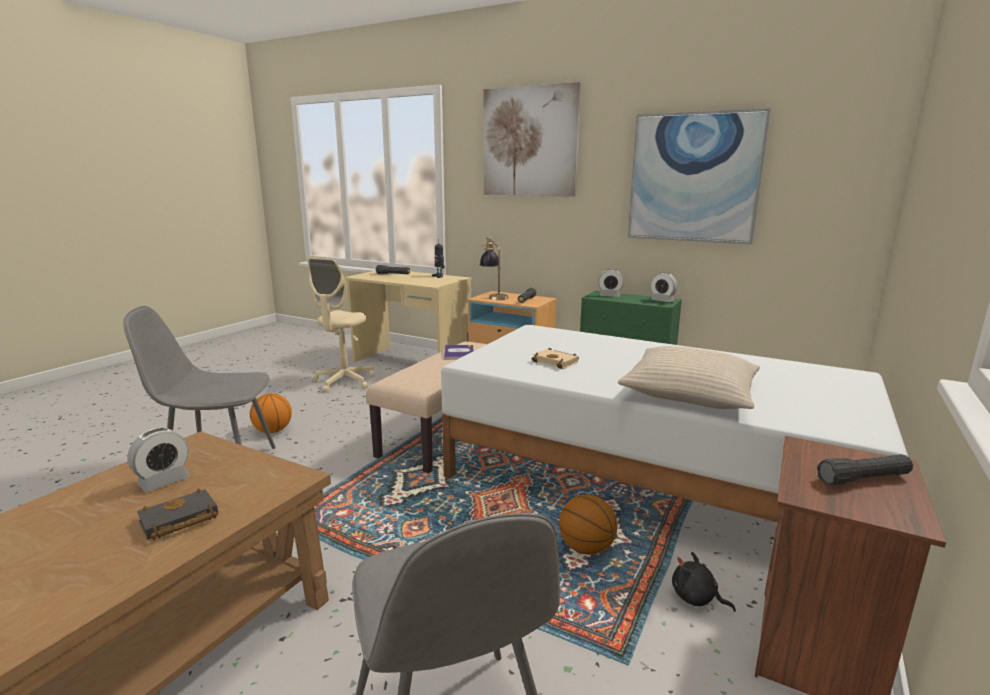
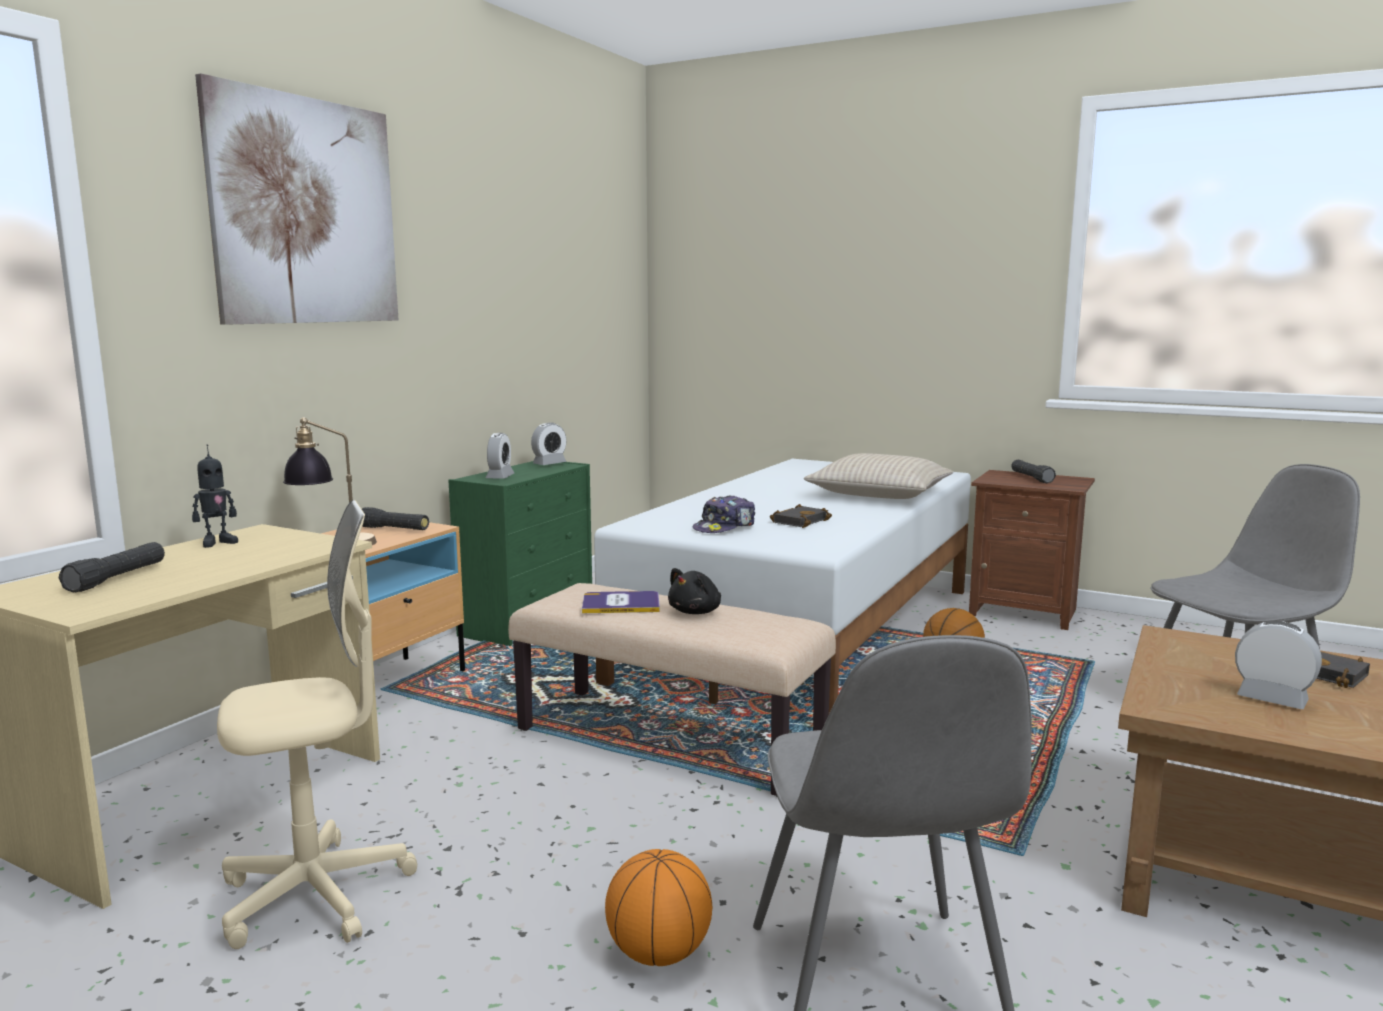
camera: 90 degrees left, 5 degrees down
(344, 382) = (316, 895): beige office chair -> beige office chair turned 45 degrees counterclockwise
(531, 345) = (725, 527): none -> cap
(557, 362) = (799, 521): beige book -> black book
(694, 178) = (522, 288): picture -> none
(696, 598) = (996, 635): black plush toy -> black plush toy (696, 612)

